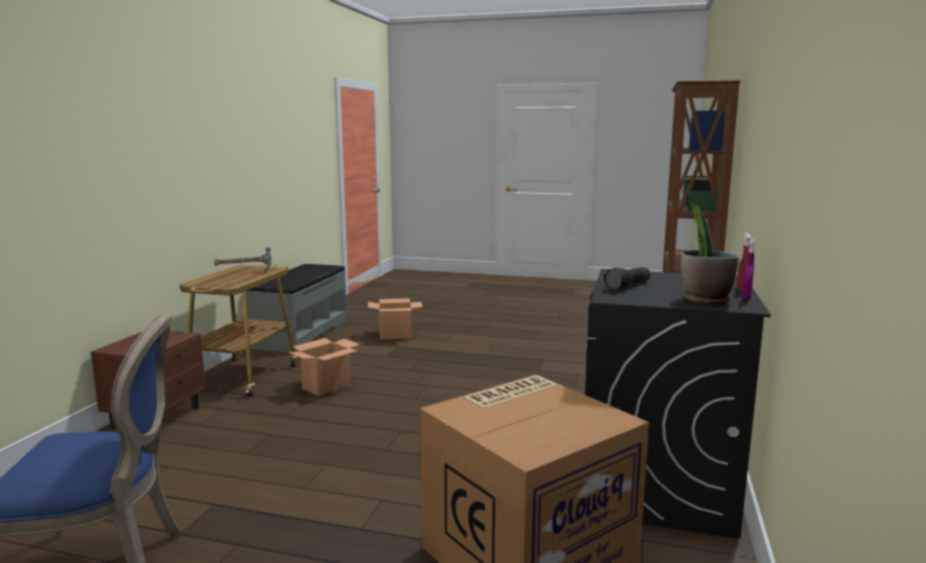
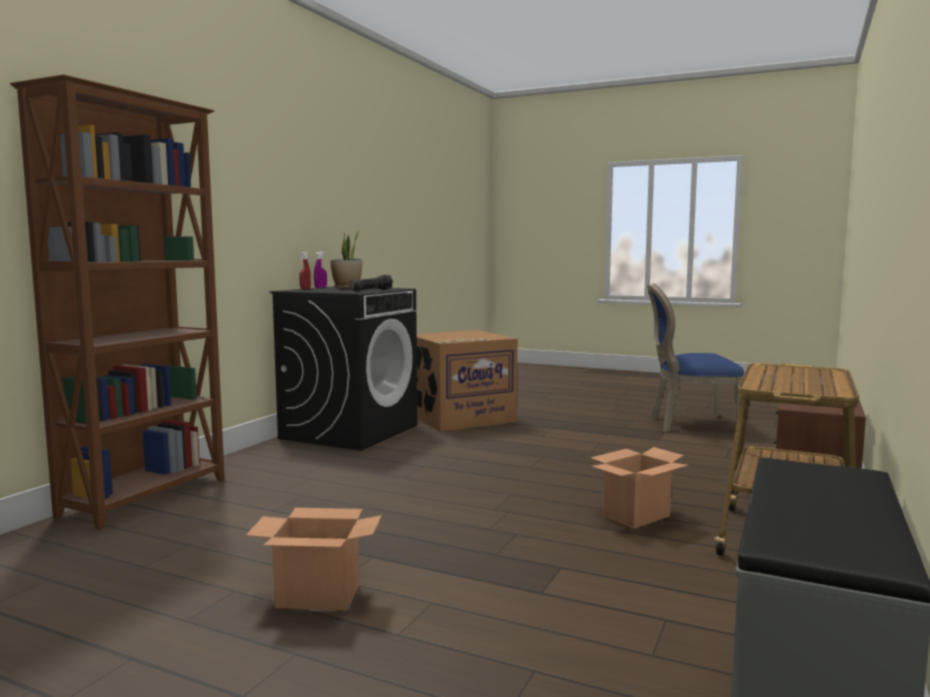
camera: 170 degrees left, 5 degrees down
(245, 272) = (802, 384): hammer -> none
(396, 335) = (546, 636): cardboard box -> cardboard box (317, 596)

